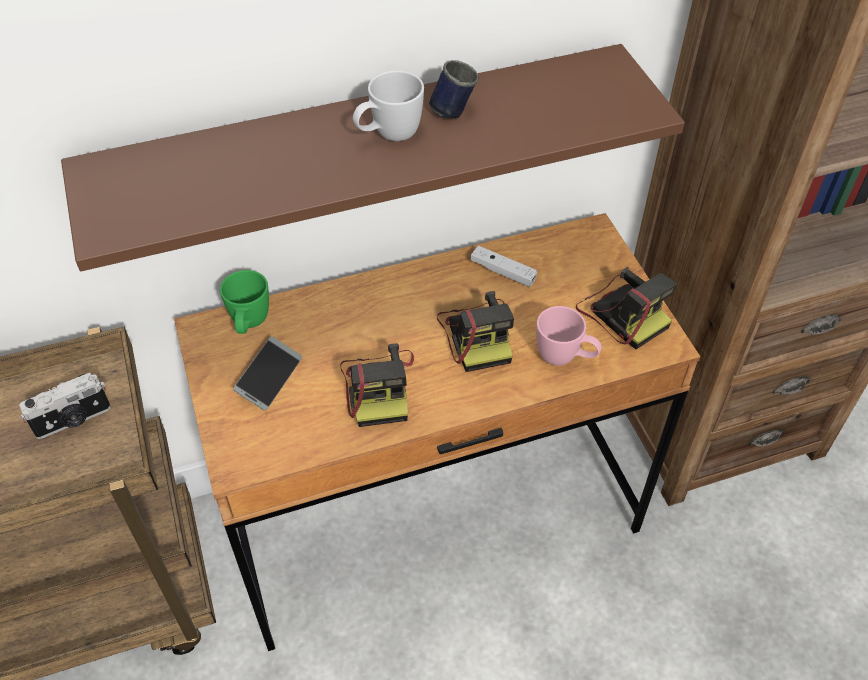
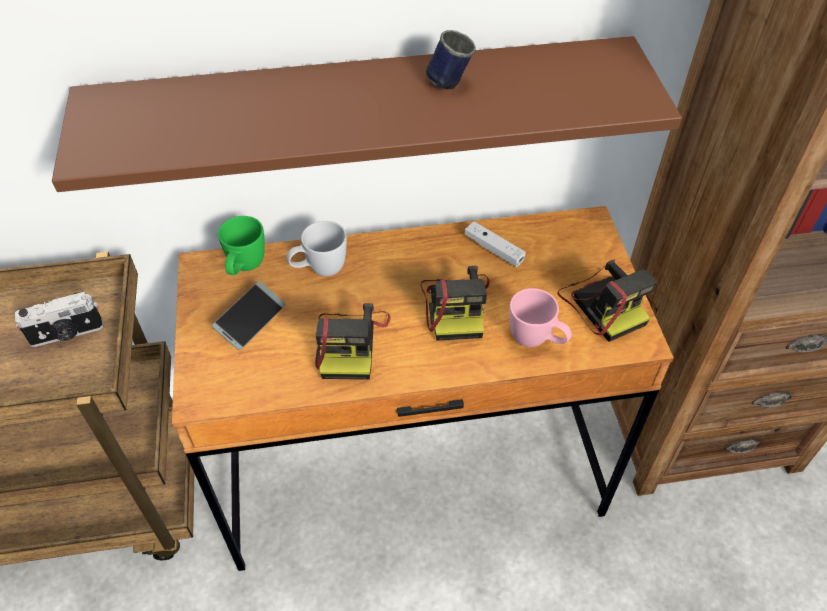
camera: 10 degrees right, 0 degrees up
(388, 136) = (380, 99): white mug -> white mug (319, 270)

